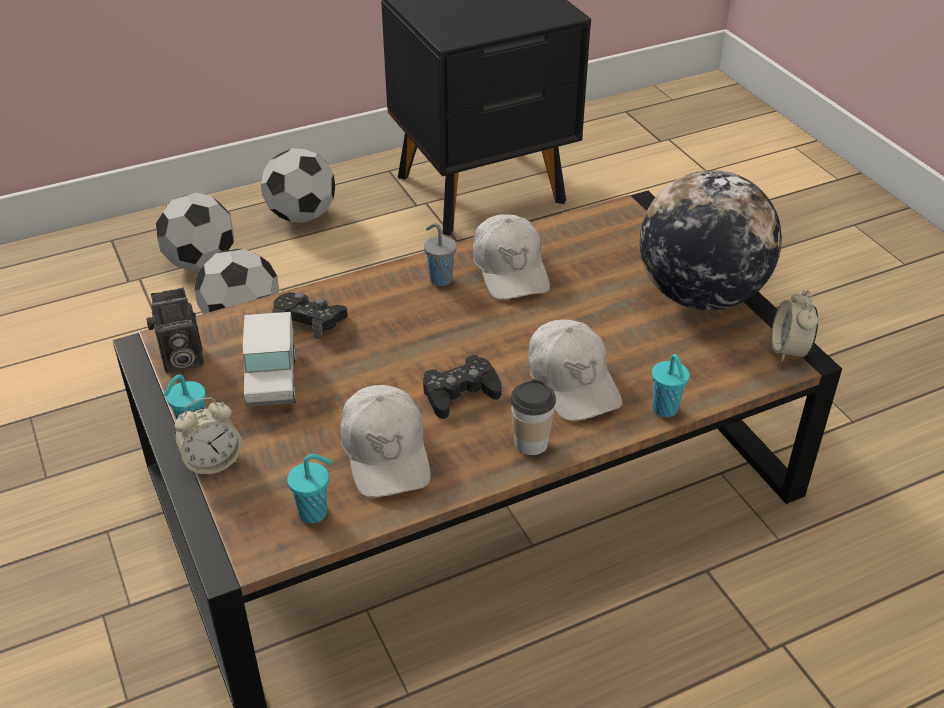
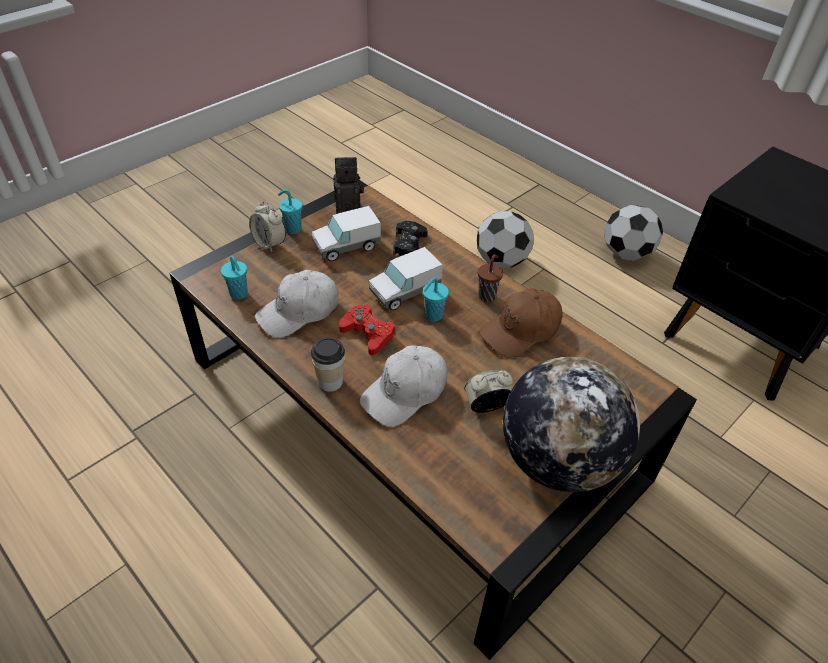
camera: 70 degrees right, 5 degrees up
(180, 360) = (349, 207): camera -> camera turned 120 degrees clockwise
(201, 263) = (544, 226): football -> none
(398, 345) = (405, 292): none -> toy truck
(439, 279) = (487, 295): grey cup -> brown cup
(460, 393) = (368, 334): black game controller -> red game controller
(510, 269) = (521, 331): white cap -> brown cap
(666, 410) = (395, 457): turquoise cup -> turquoise cup (432, 316)
(789, 350) = (513, 541): alarm clock -> alarm clock (486, 406)

